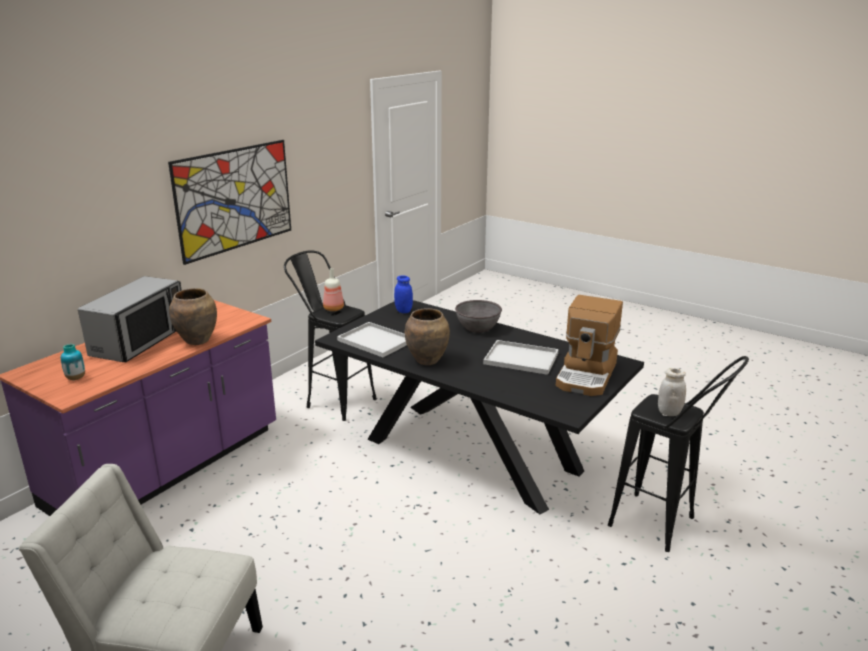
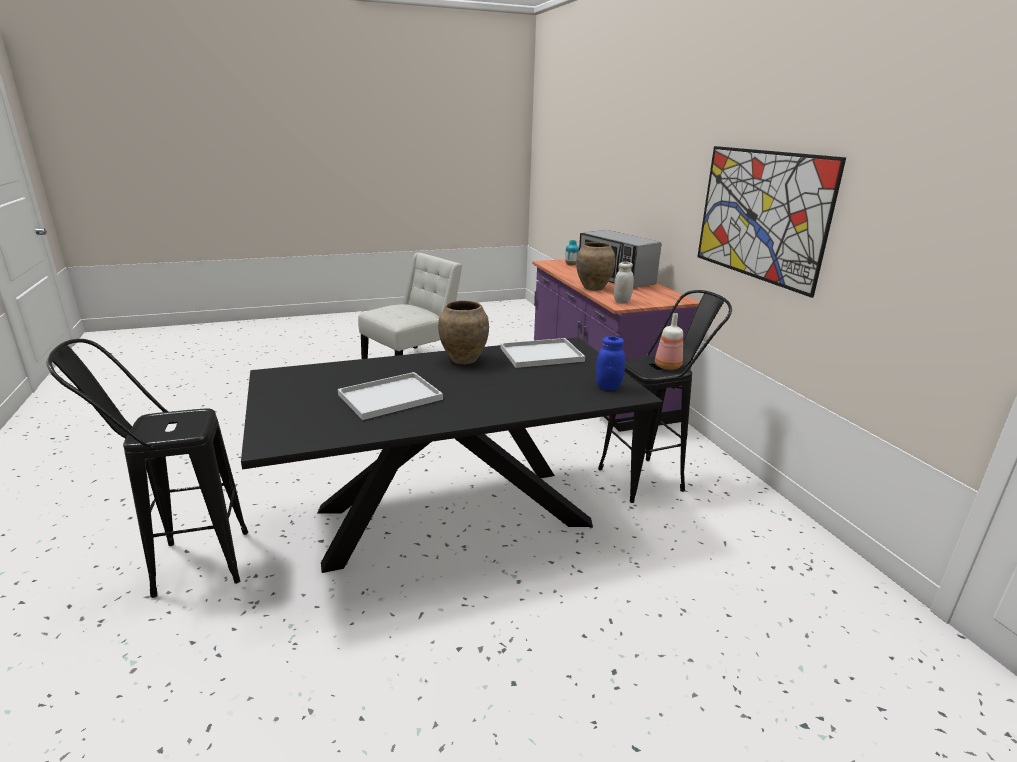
camera: 125 degrees right, 0 degrees up
(478, 327) = (500, 406): grey bowl -> none
(587, 375) = (295, 411): coffee machine -> none
(669, 412) = (168, 425): white jar -> white jar (622, 301)

